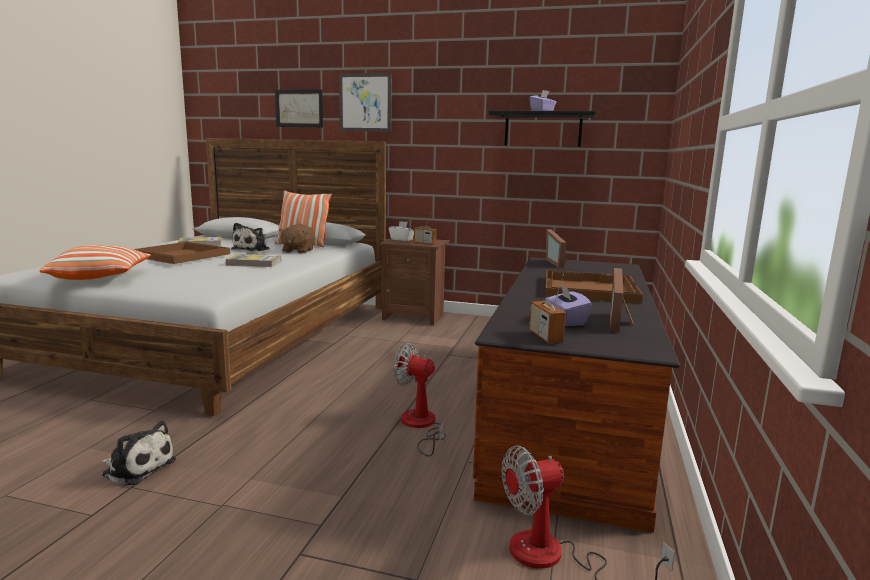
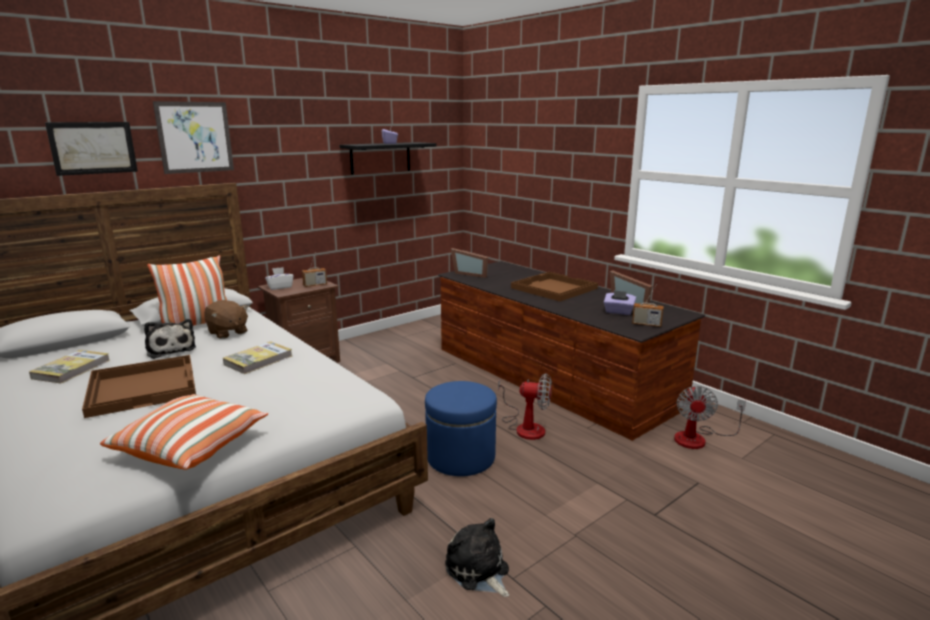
camera: 55 degrees left, 5 degrees up
(137, 467) = (478, 571): plush toy -> plush toy turned 90 degrees counterclockwise
(323, 411) = (460, 457): none -> blue ottoman
(421, 426) = (525, 426): fan -> fan turned 135 degrees counterclockwise

